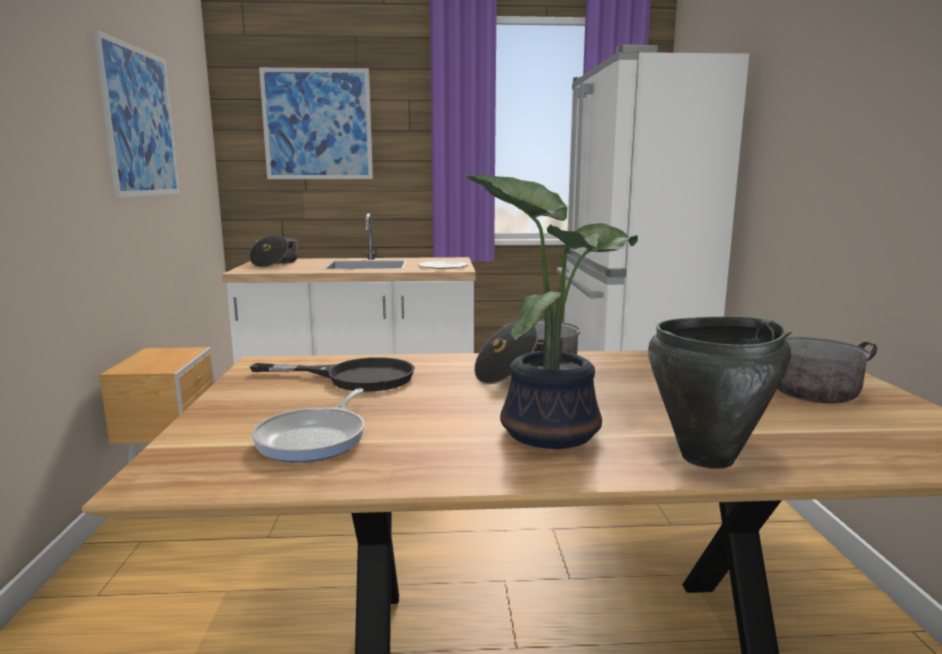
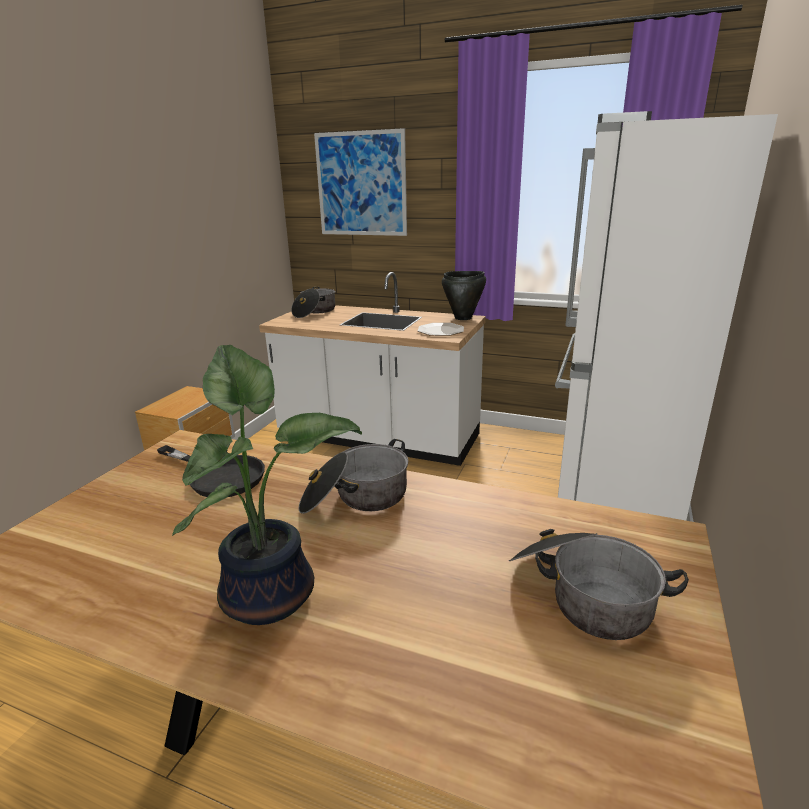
camera: 25 degrees right, 10 degrees up
(140, 122) = (185, 205): picture -> none
(315, 438) = (105, 550): frying pan -> none
(708, 458) = (352, 684): black cooking pot -> black cooking pot (463, 318)

